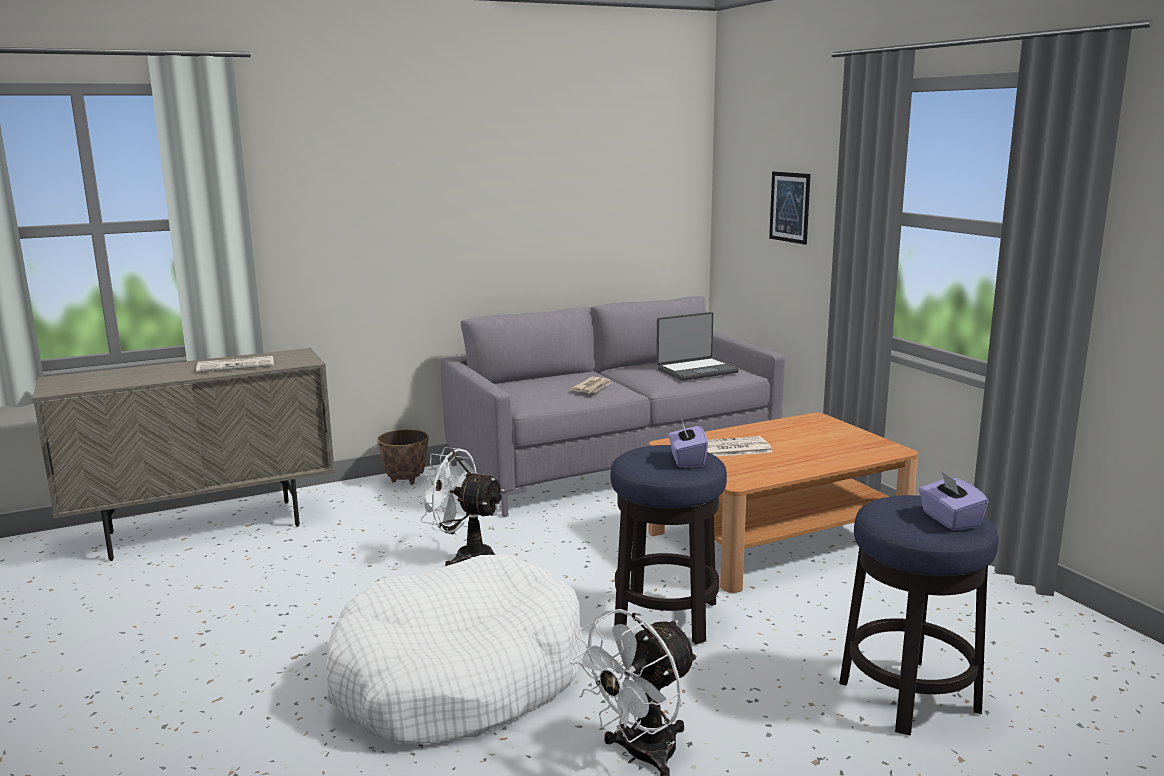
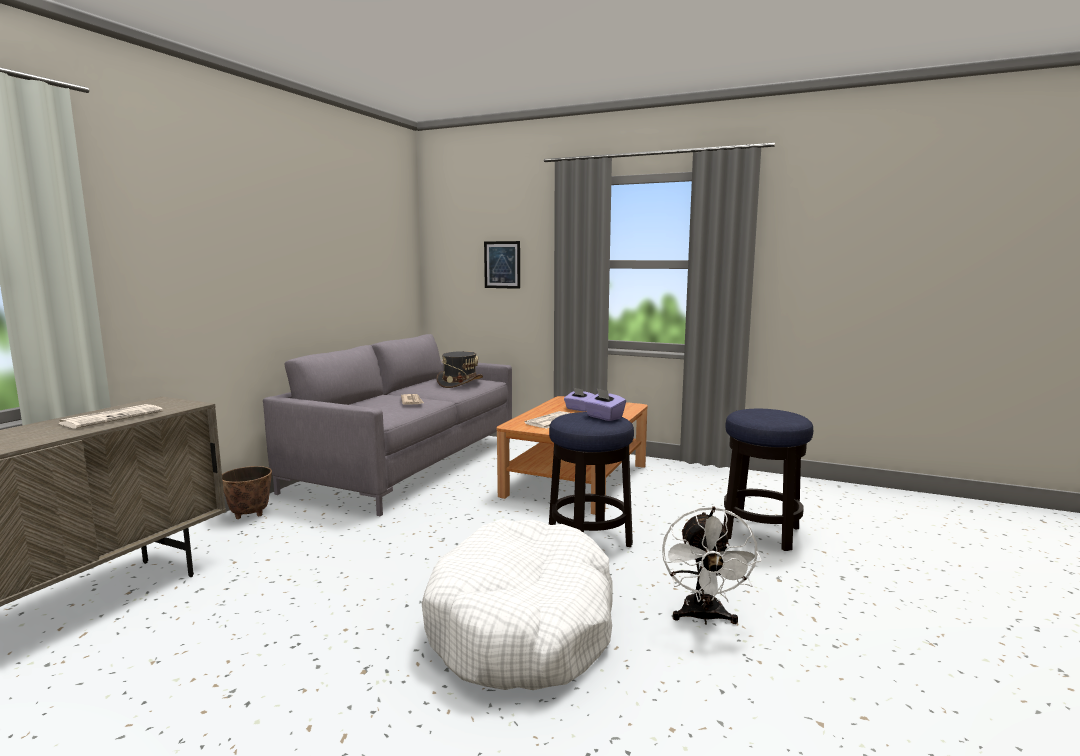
camera: 40 degrees left, 5 degrees down
(465, 557) = (394, 550): white fan -> none
(696, 370) = (459, 383): laptop -> grey hat
(949, 520) = (783, 414): purple tissue box -> purple tissue box (579, 409)

